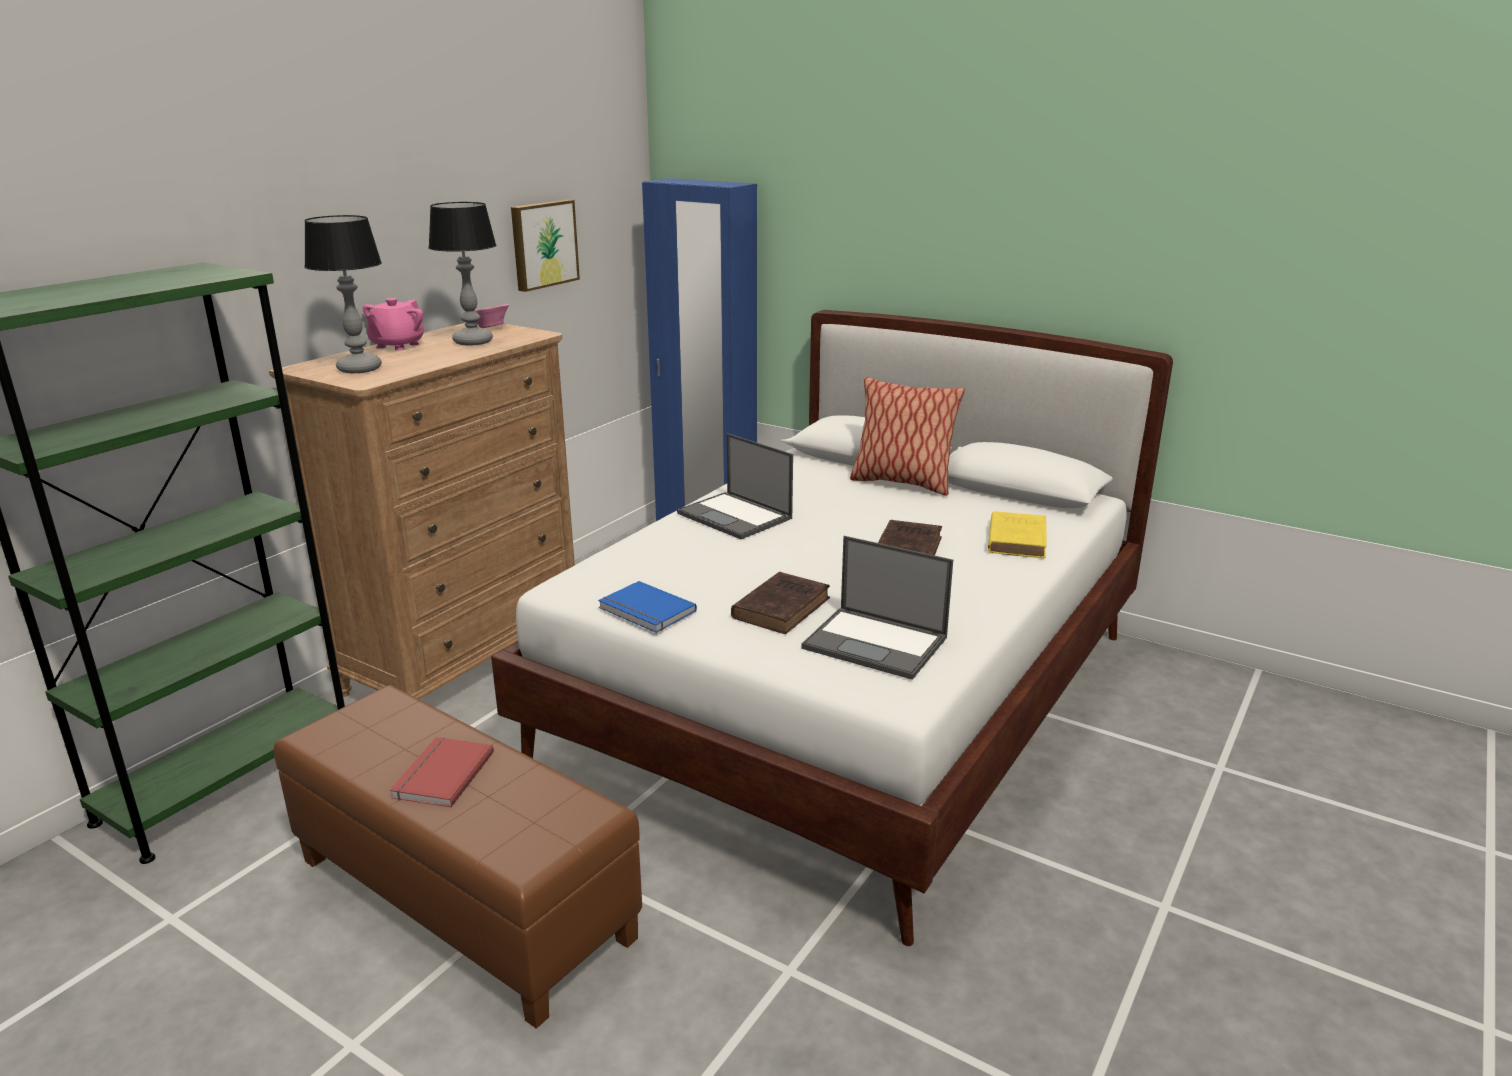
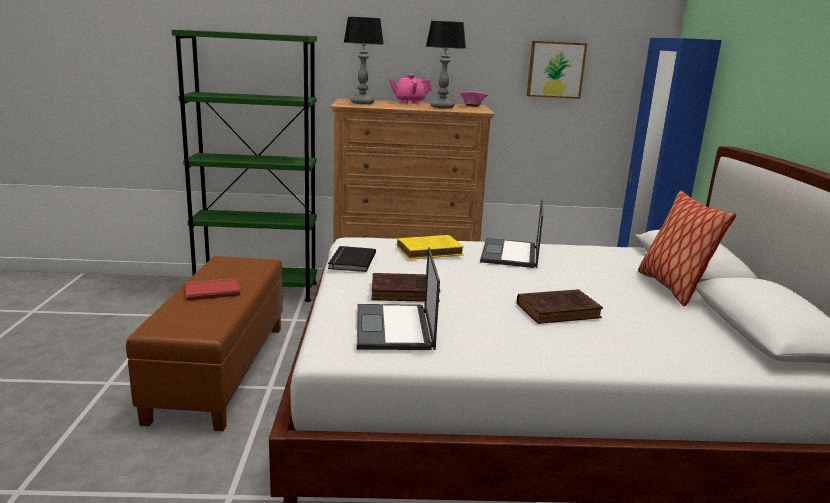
camera: 55 degrees right, 5 degrees down
(645, 611) = (350, 261): blue book -> black book
(1017, 539) = (660, 347): yellow book -> yellow book (431, 251)

